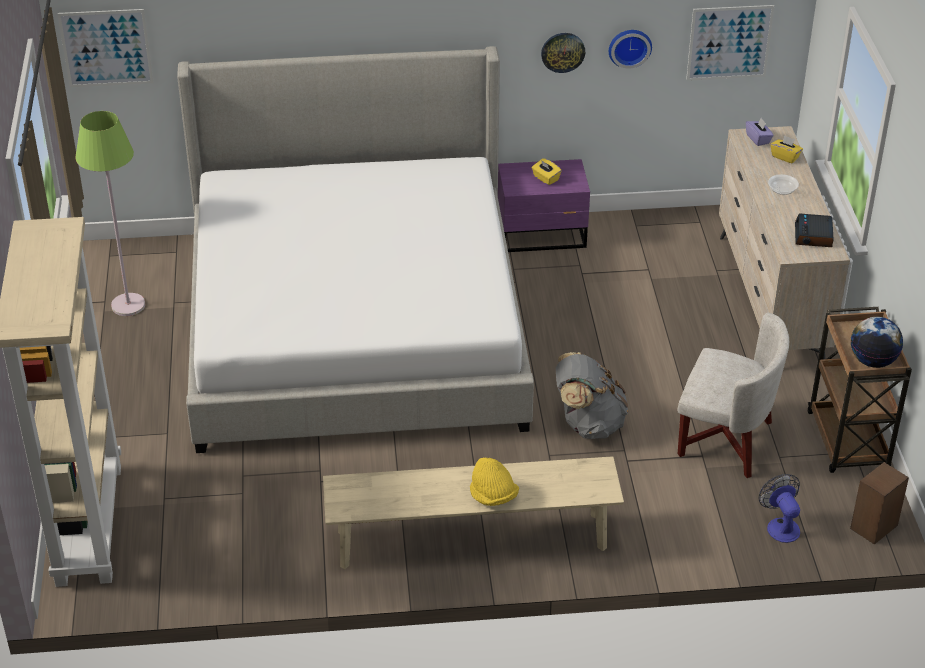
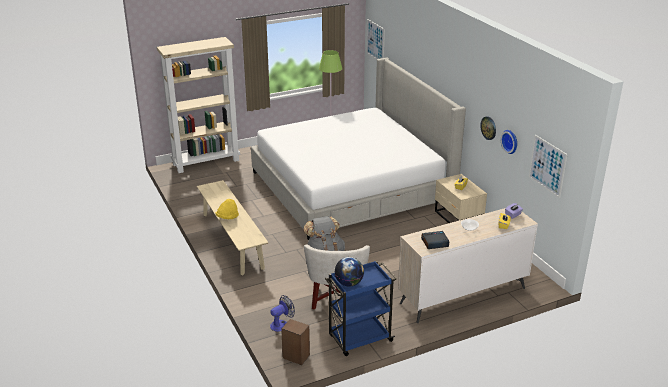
camera: 70 degrees right, 10 degrees down
(543, 235) = (458, 219): purple nightstand -> beige nightstand
(848, 442) = (359, 339): brown cart -> blue cart

